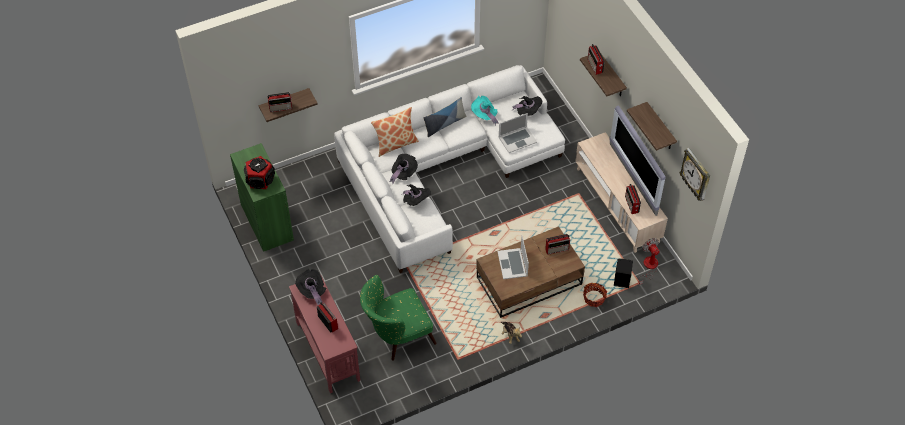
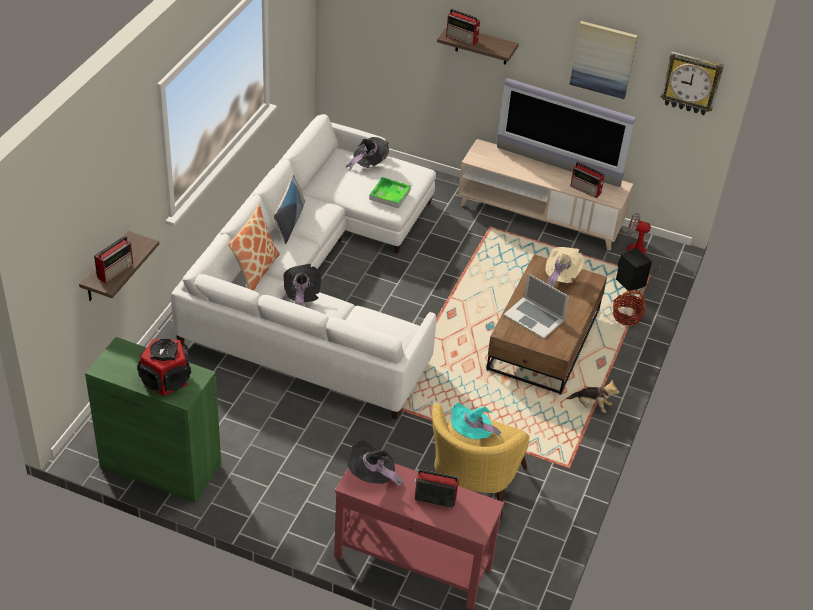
camera: 45 degrees left, 10 degrees down
(396, 335) = (472, 488): green armchair -> yellow armchair
(416, 201) = (352, 316): black hat -> none
(484, 115) = (325, 190): turquoise hat -> turquoise hat (471, 434)
(517, 139) = (389, 195): laptop -> tray
(557, 249) = (560, 276): radio -> beige hat
(660, 127) = (603, 59): shelf -> picture

